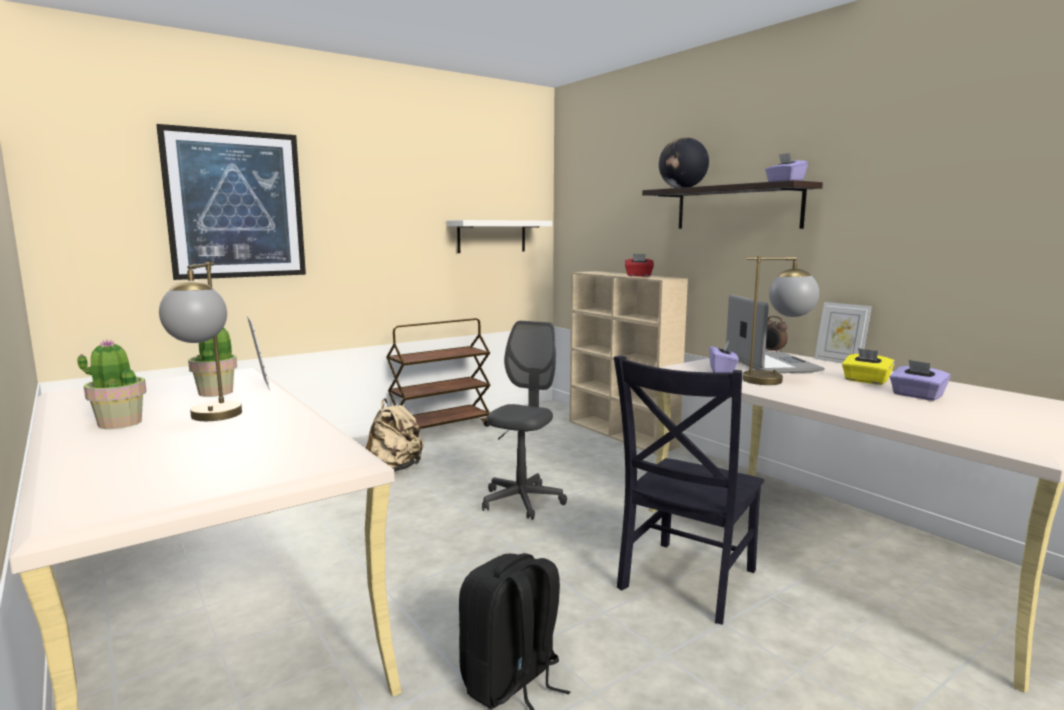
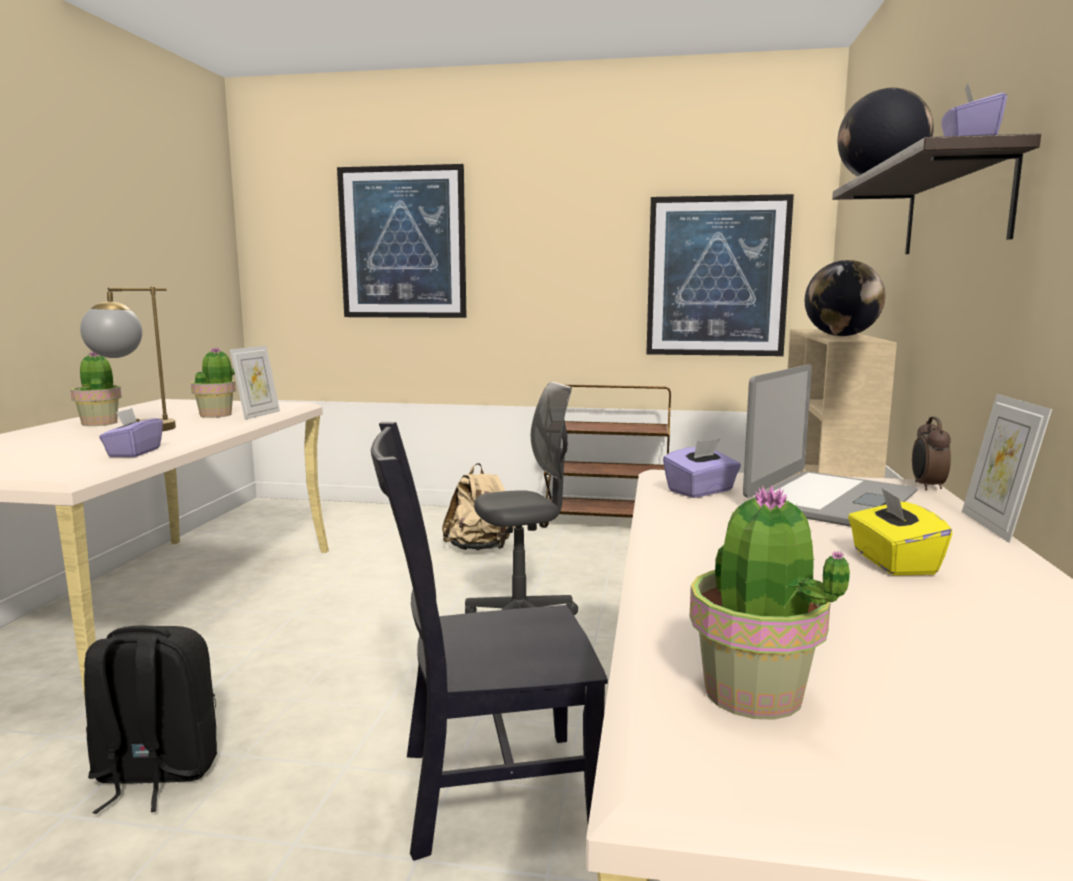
camera: 45 degrees right, 0 degrees up
(491, 236) = (717, 277): white shelf -> picture
(638, 276) = (841, 336): red tissue box -> globe
(776, 380) = (723, 520): table lamp -> none
(916, 396) = (880, 611): purple tissue box -> purple tissue box (134, 453)
(981, 426) = (753, 695): none -> potted plant

